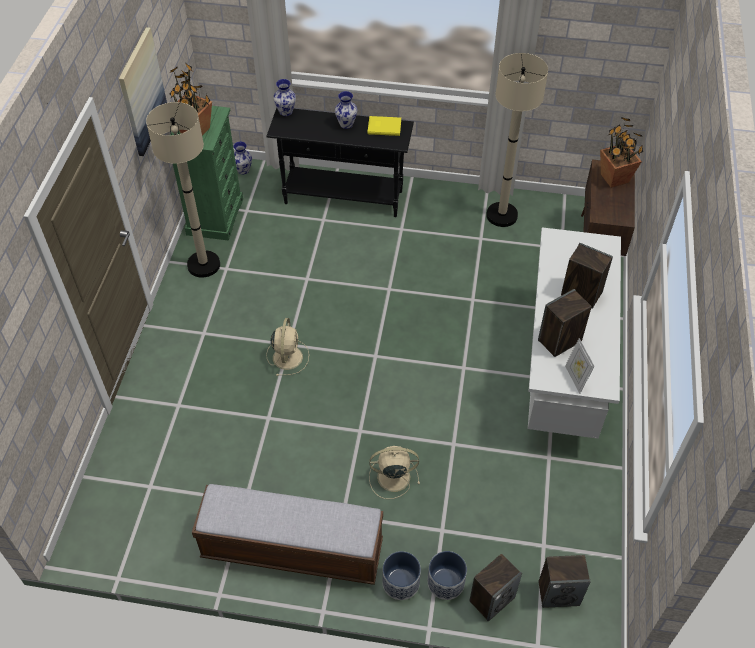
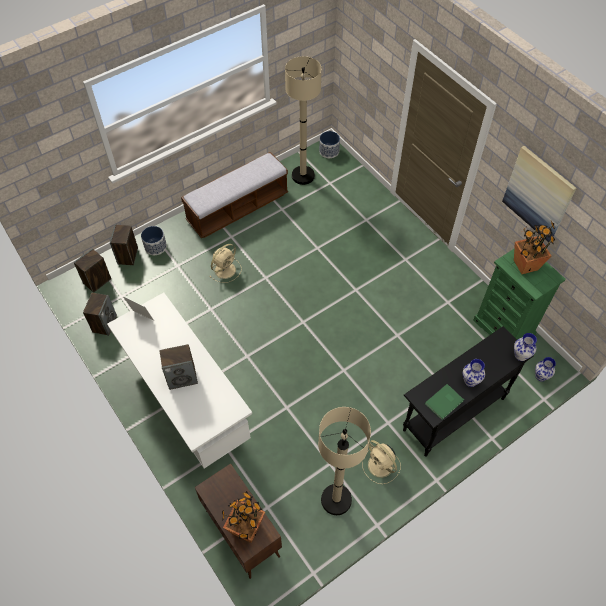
camera: 135 degrees right, 5 degrees up
(204, 265) = (462, 293): beige floor lamp -> beige floor lamp (303, 176)
(288, 356) = (347, 283): beige fan -> beige fan (381, 466)
(384, 126) = (445, 402): yellow book -> green book
(400, 582) = (176, 232): planter -> planter (329, 151)
(559, 341) = (169, 333): speaker -> speaker (104, 324)

